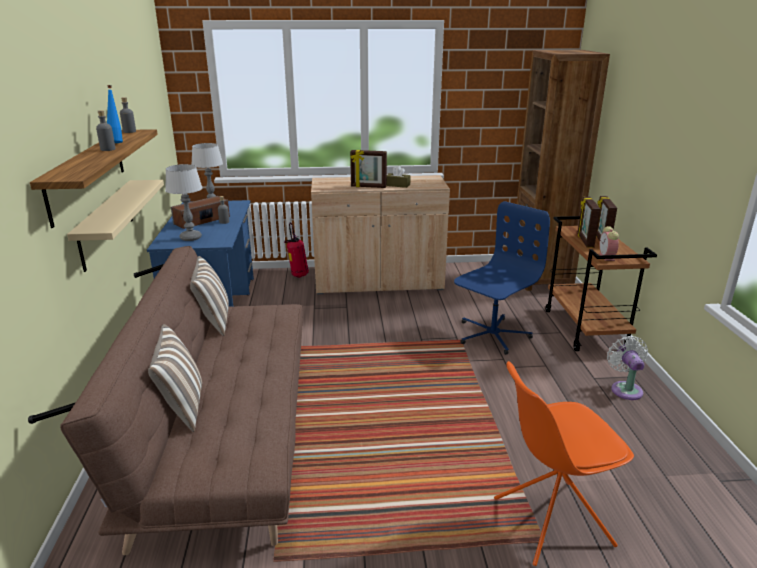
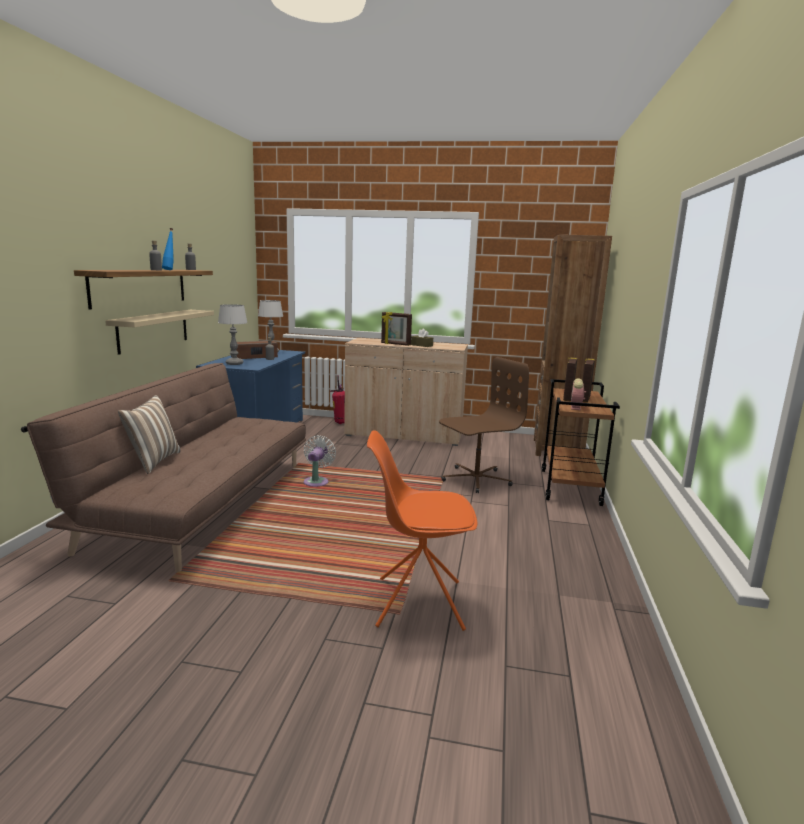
camera: 15 degrees right, 10 degrees down
(213, 321) = (225, 423): pillow -> none
(492, 335) = (475, 479): blue office chair -> brown office chair
(625, 389) = (573, 531): white fan -> white fan (317, 481)

